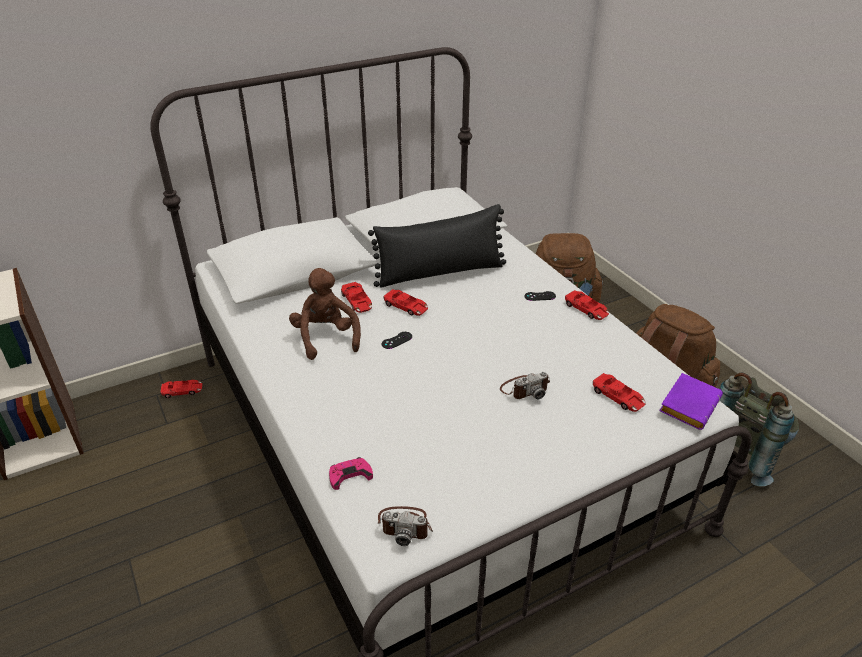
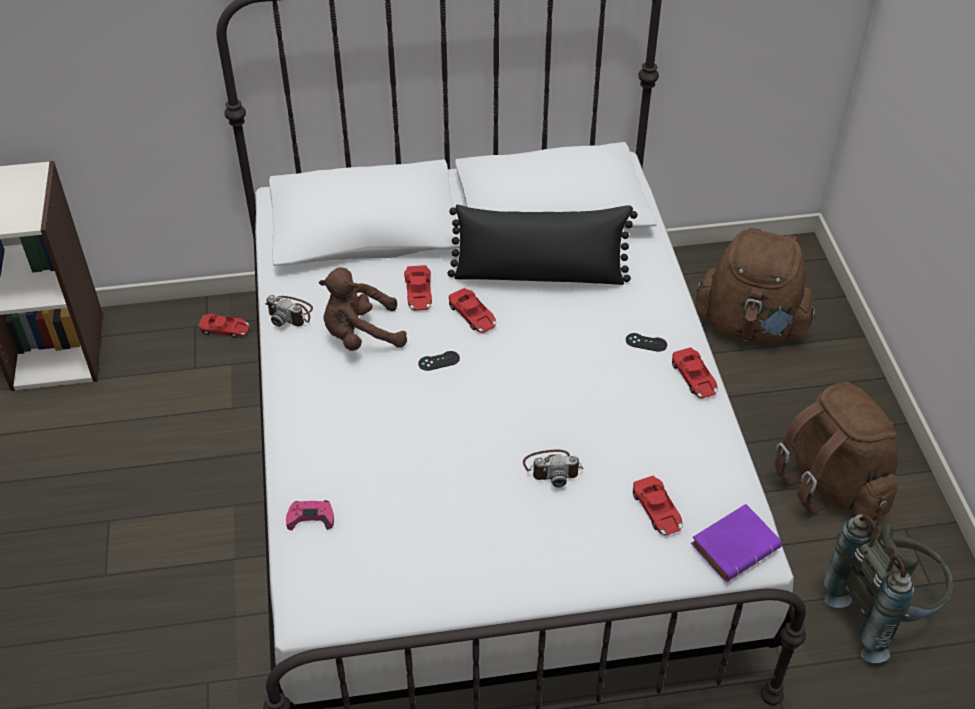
camera: 20 degrees right, 10 degrees up
(326, 337) = (360, 335): brown plush toy -> brown plush toy turned 105 degrees counterclockwise
(405, 525) = (340, 590): camera -> camera (290, 313)

